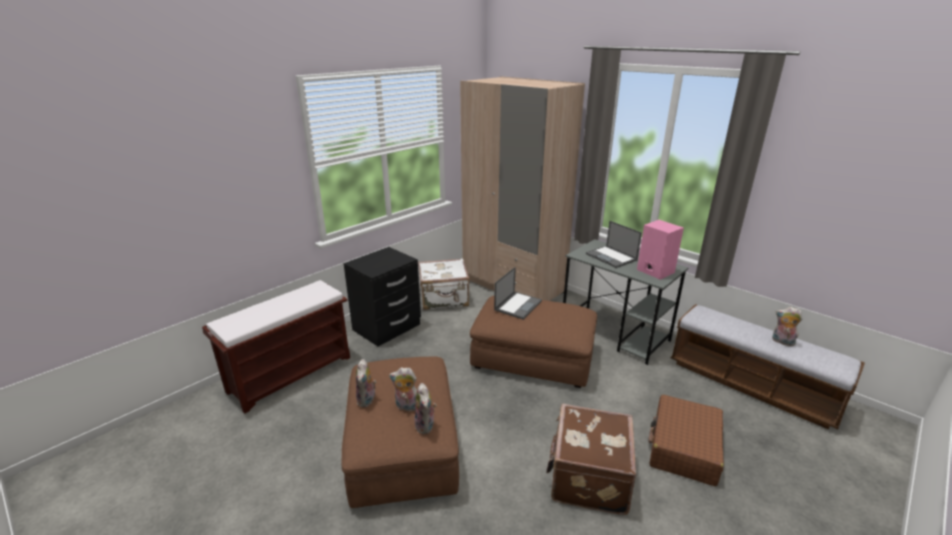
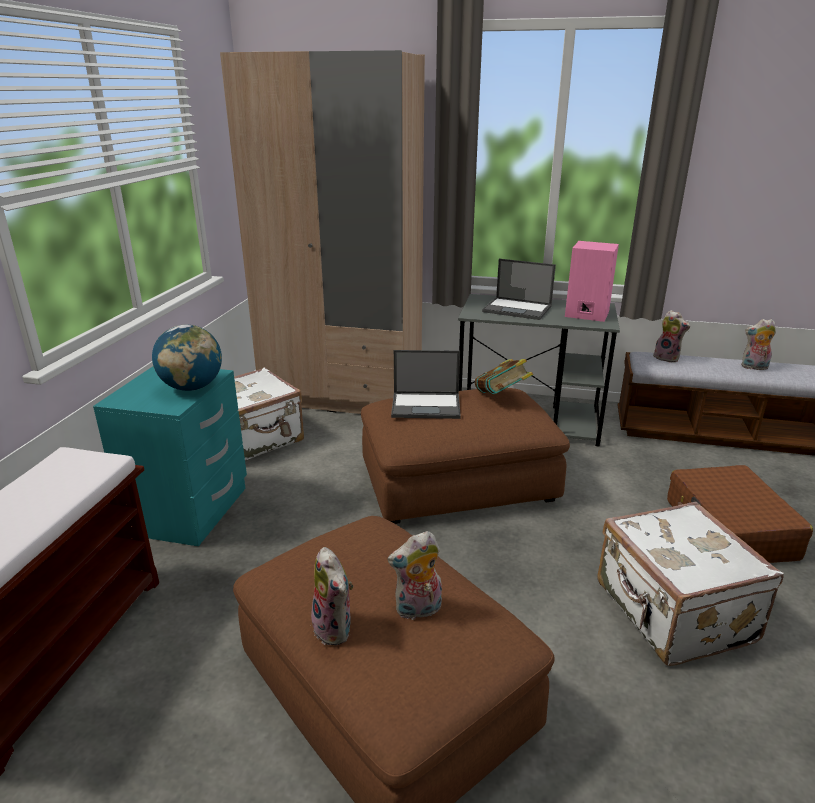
camera: 30 degrees left, 0 degrees up
(387, 327) = (190, 511): black nightstand -> turquoise nightstand
(390, 264) = (192, 387): none -> globe
(426, 426) = (479, 627): plush toy -> plush toy (667, 358)
(518, 305) = (427, 405): laptop -> laptop turned 90 degrees clockwise
(568, 312) = (501, 397): none -> book
(587, 477) = (672, 613): brown suitcase -> white suitcase

